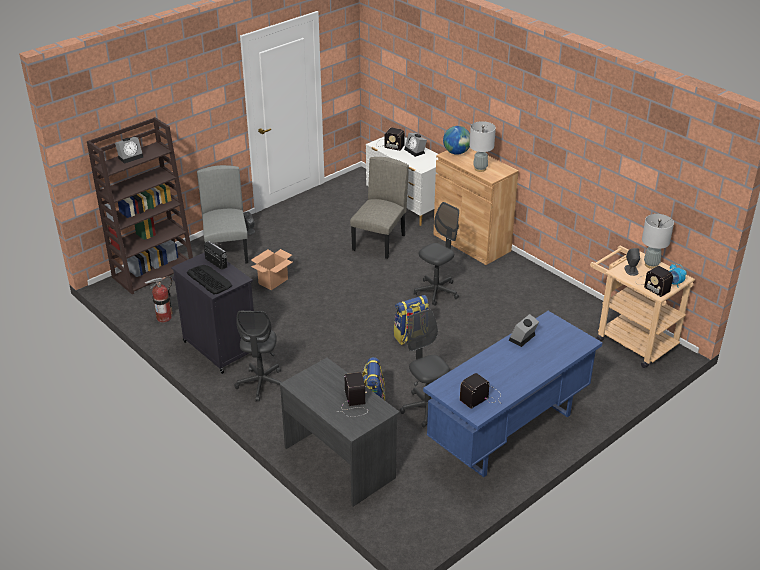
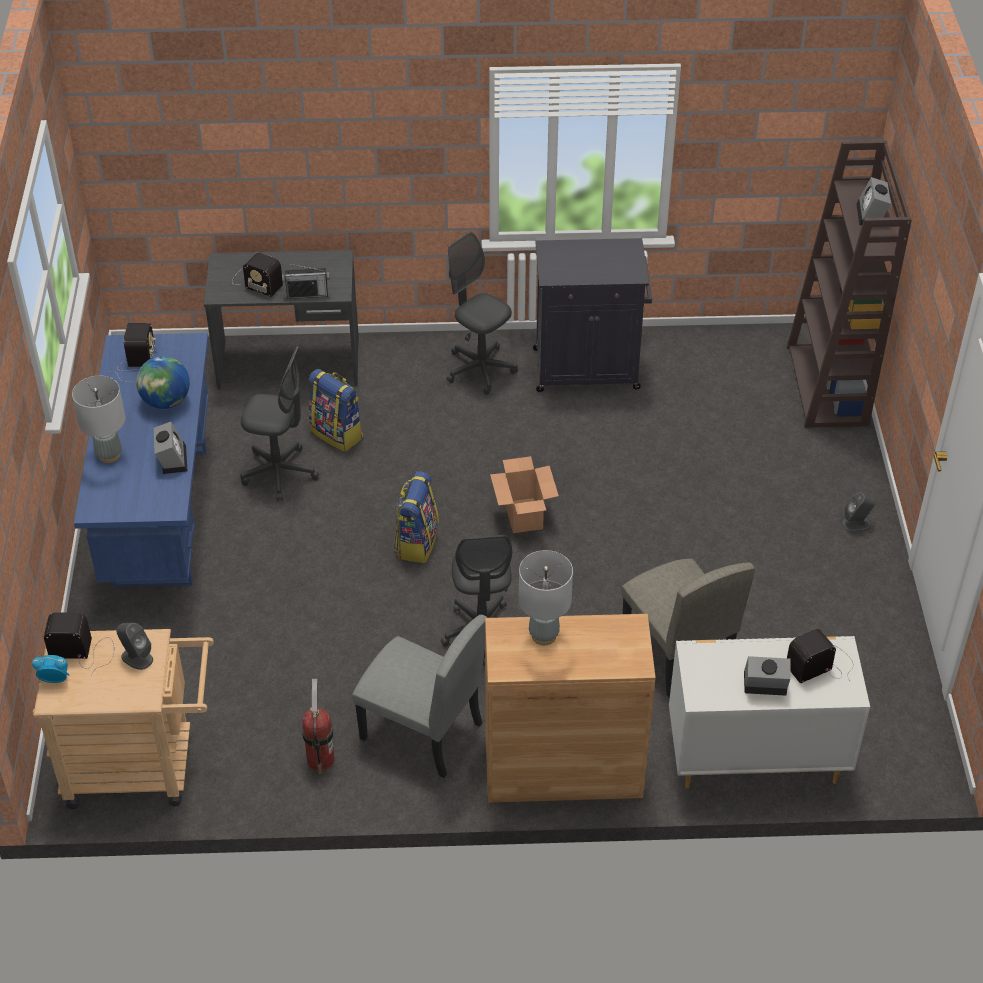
camera: 130 degrees right, 10 degrees up
(164, 318) = (702, 351): fire extinguisher -> fire extinguisher (320, 759)
(209, 279) = (578, 254): keyboard -> none
(216, 263) = (609, 273): radio -> radio (307, 294)
(227, 252) = (812, 475): grey chair -> grey chair (421, 731)
(273, 281) = (687, 483): cardboard box -> cardboard box (524, 516)
(456, 152) = (628, 644): globe -> globe (166, 402)
(651, 265) = (118, 692): grey table lamp -> grey table lamp (109, 455)

